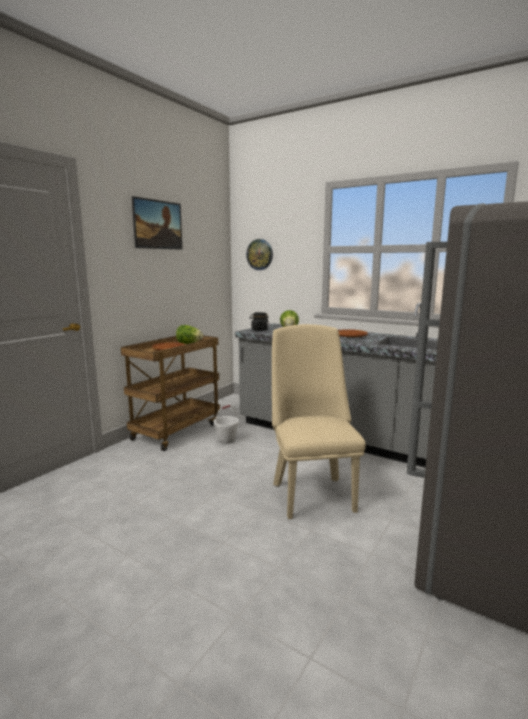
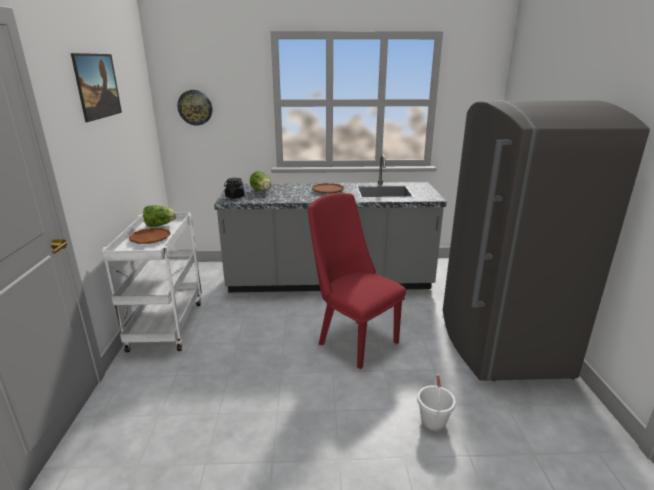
camera: 35 degrees left, 10 degrees up
(176, 431) = (166, 324): brown cart -> white cart
(226, 440) = (231, 317): white bucket -> white bucket (433, 422)
(311, 492) = (353, 340): beige chair -> red chair

